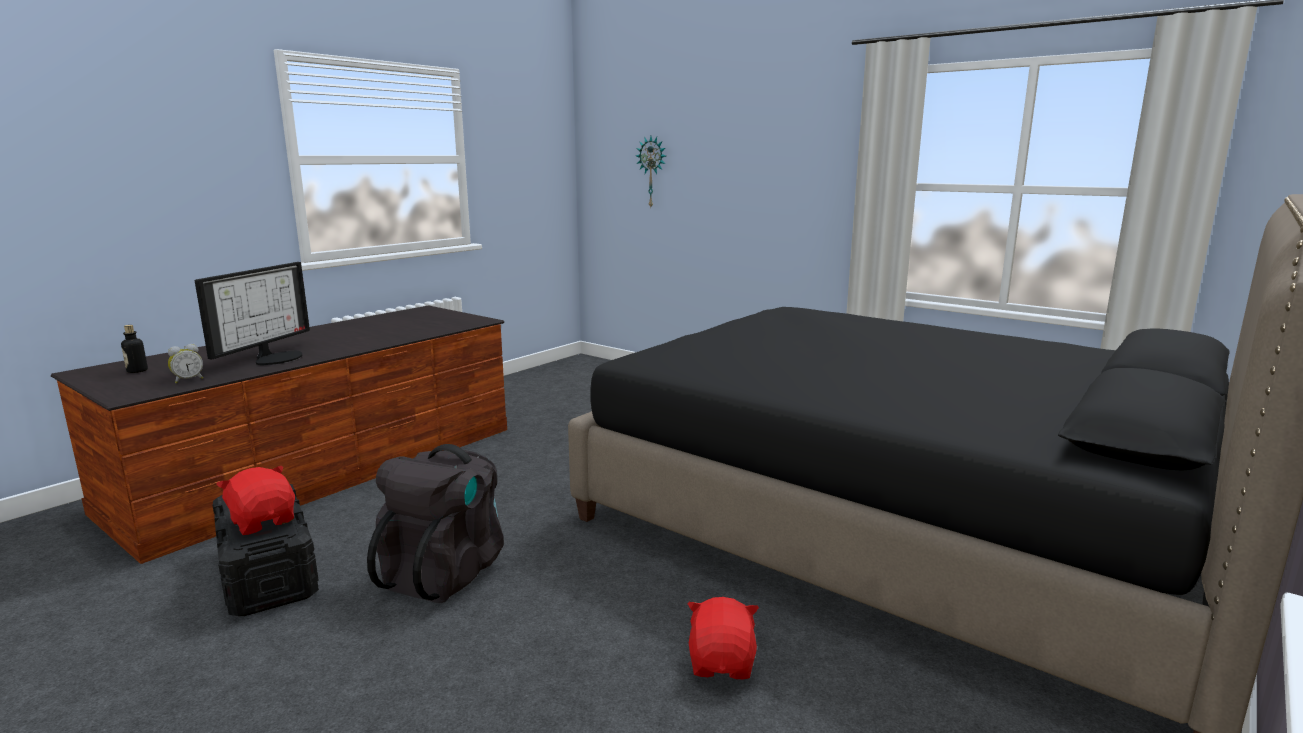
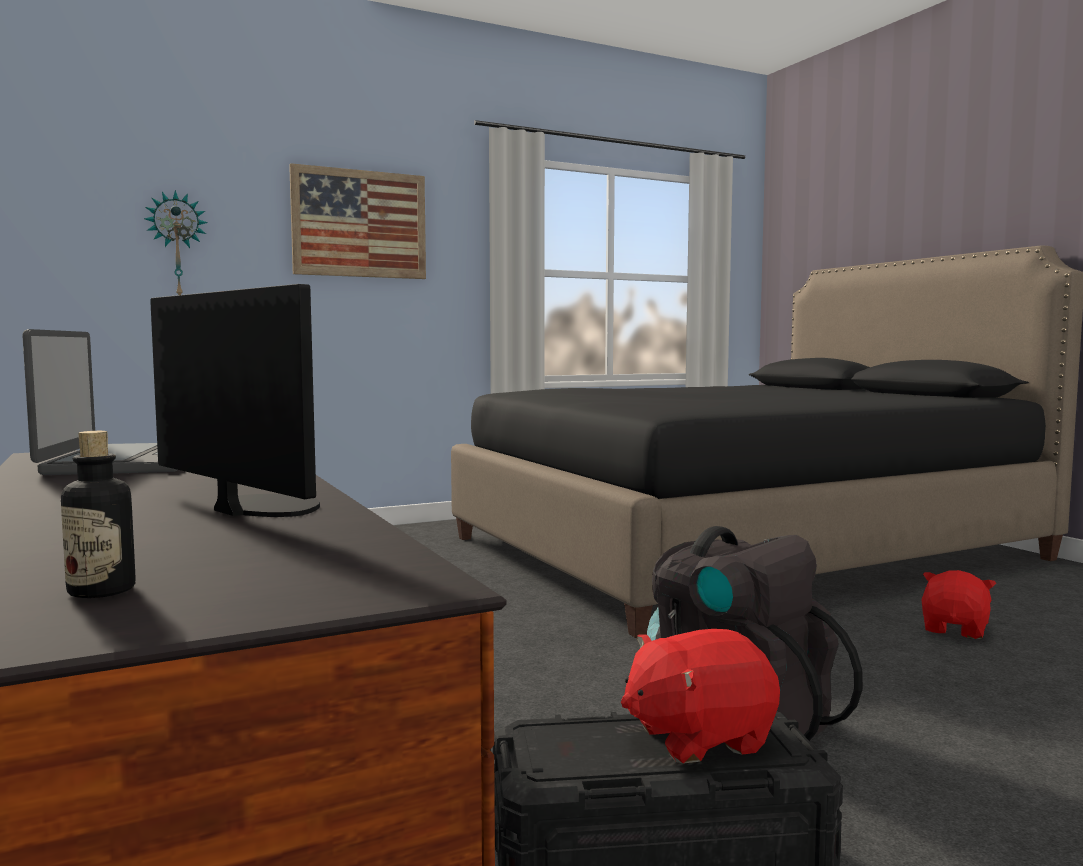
camera: 65 degrees left, 10 degrees down
(188, 380) = (342, 549): alarm clock -> none
(402, 321) = (128, 462): none -> laptop
(722, 663) = (955, 629): red plush toy -> red plush toy turned 90 degrees clockwise
(762, 148) = (359, 224): none -> picture

